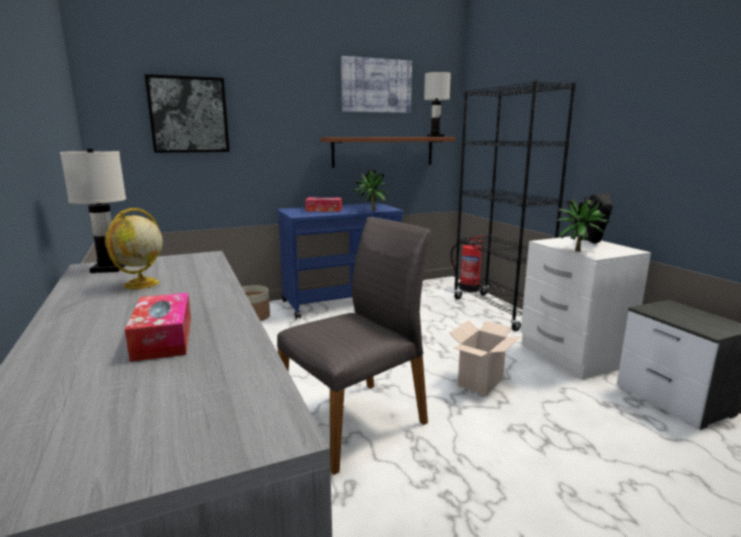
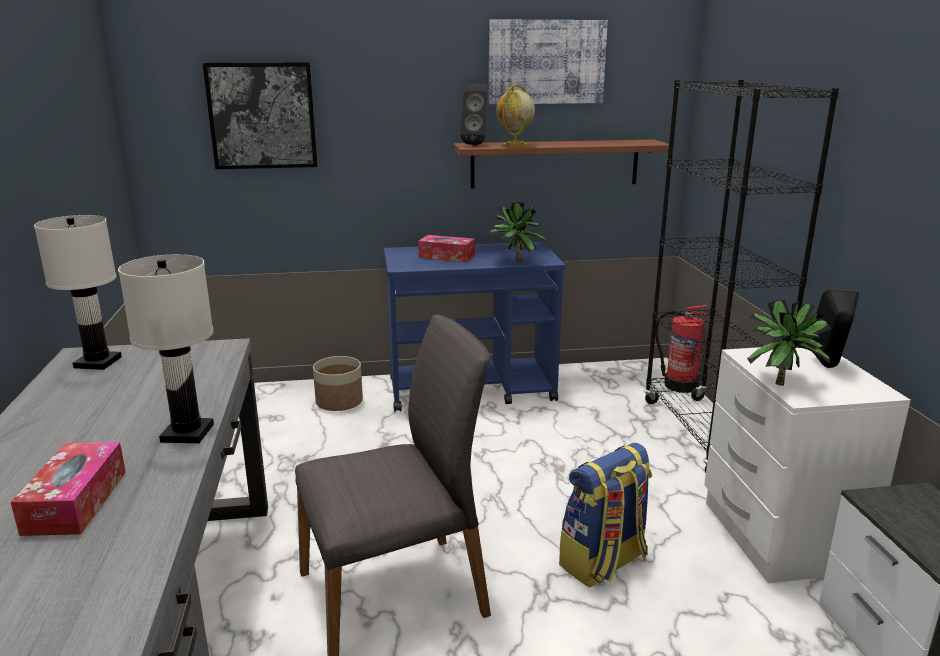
camera: 15 degrees right, 5 degrees up
(140, 284) = (113, 398): globe -> globe (515, 145)
(337, 136) = (476, 145): none -> black speaker
(435, 136) = (640, 142): white table lamp -> white table lamp (188, 433)
(481, 383) = (604, 563): cardboard box -> backpack

